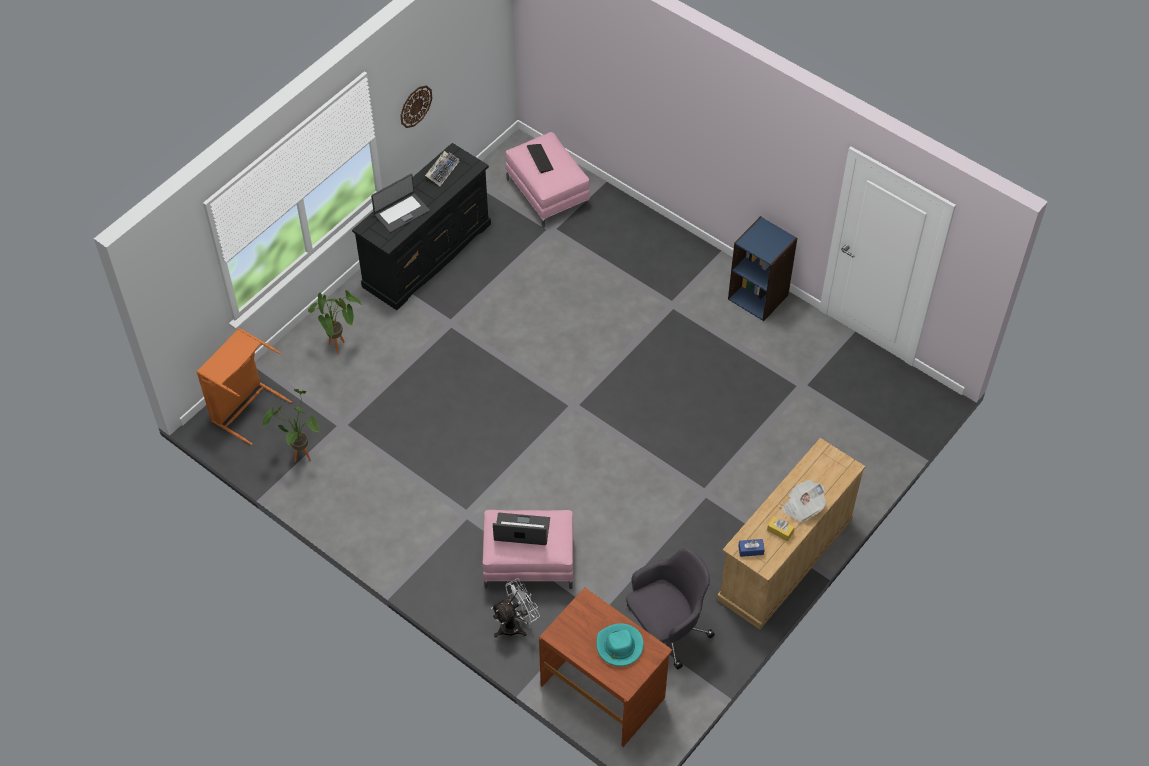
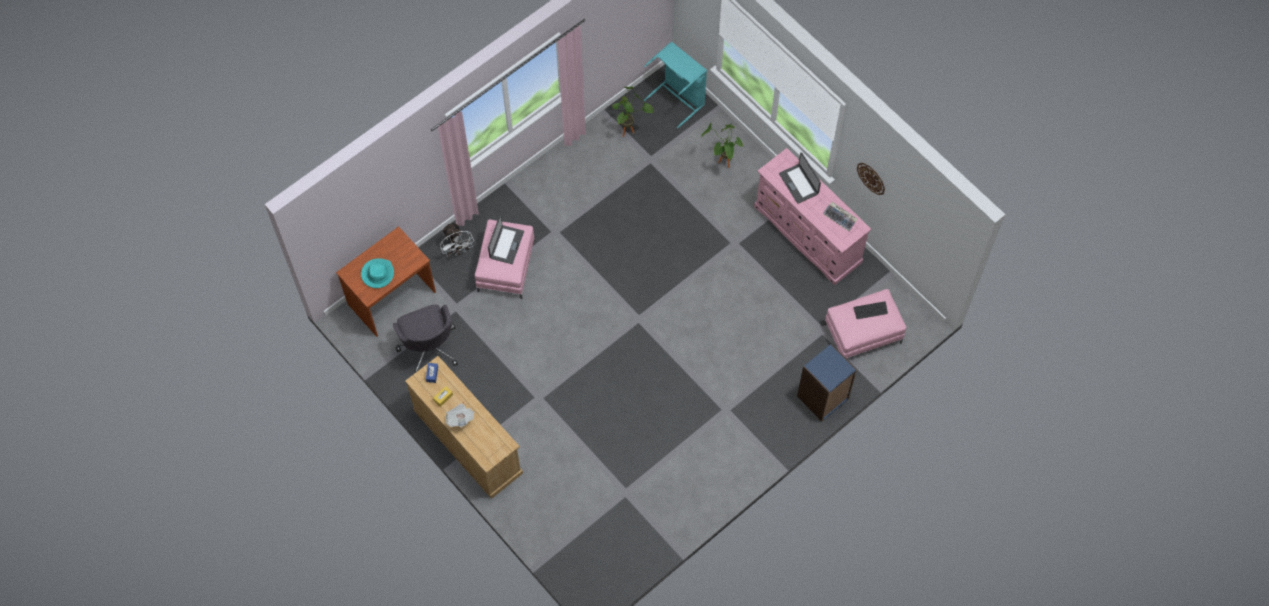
camera: 100 degrees right, 10 degrees up
(245, 408) = (678, 98): orange laundry basket -> turquoise laundry basket
(427, 254) = (808, 234): black dresser -> pink dresser
(758, 296) = (723, 479): blue bookcase -> blue bookcase (823, 398)

